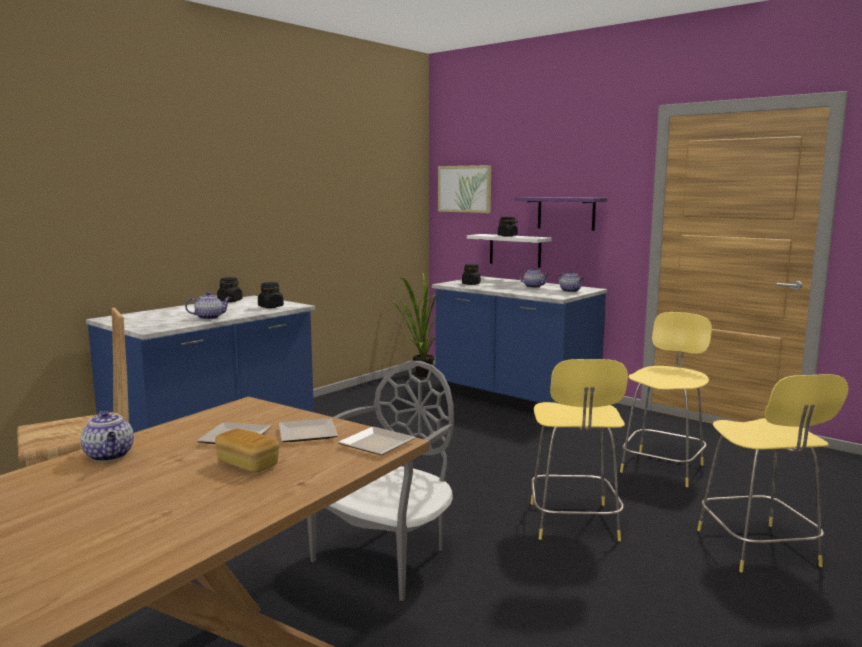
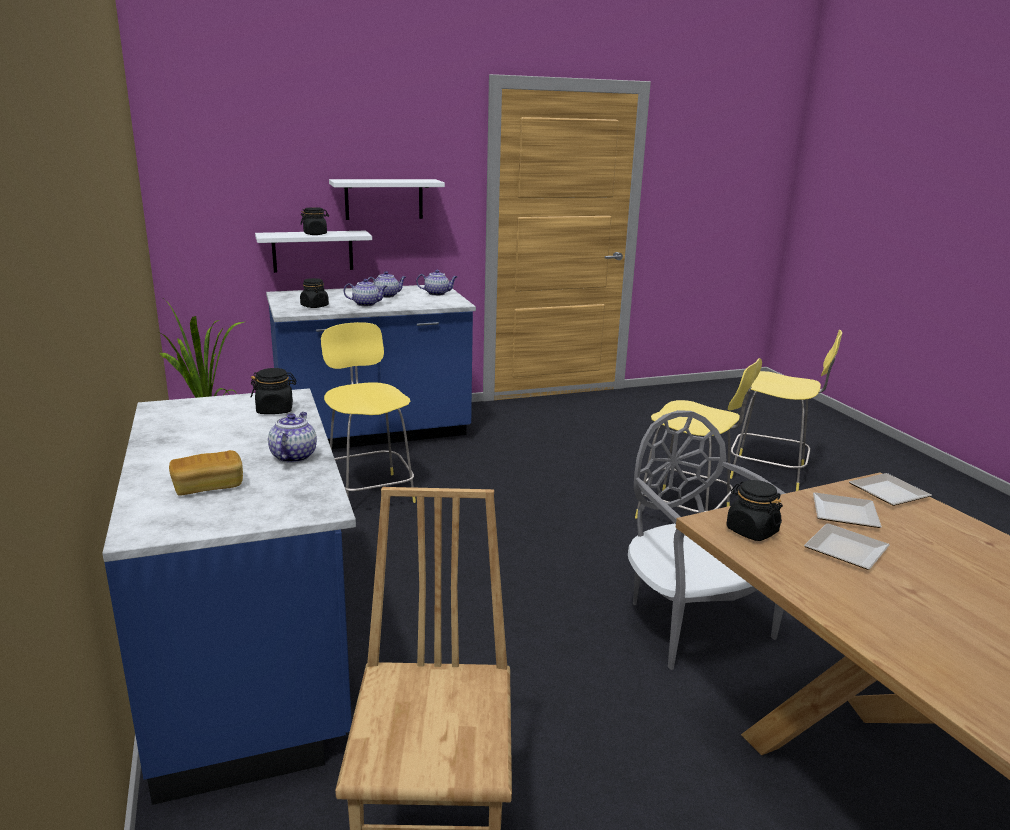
camera: 60 degrees left, 10 degrees up
(110, 456) = (891, 631): teapot -> teapot (366, 304)
(230, 301) = (163, 423): black jar -> black jar (751, 531)
(247, 464) = (935, 557): bread -> bread (208, 487)
(464, 189) = (216, 168): picture -> none
(566, 213) = (384, 199): purple shelf -> white shelf
(663, 467) = (615, 444): yellow stool -> yellow stool (369, 492)

